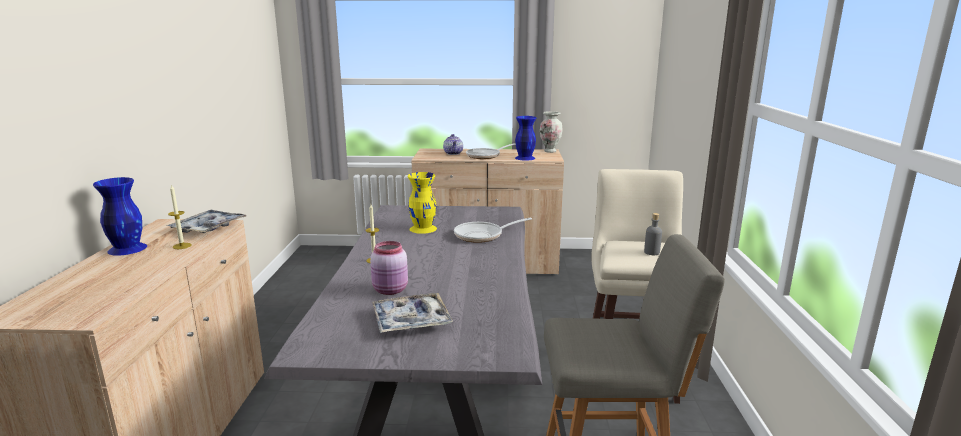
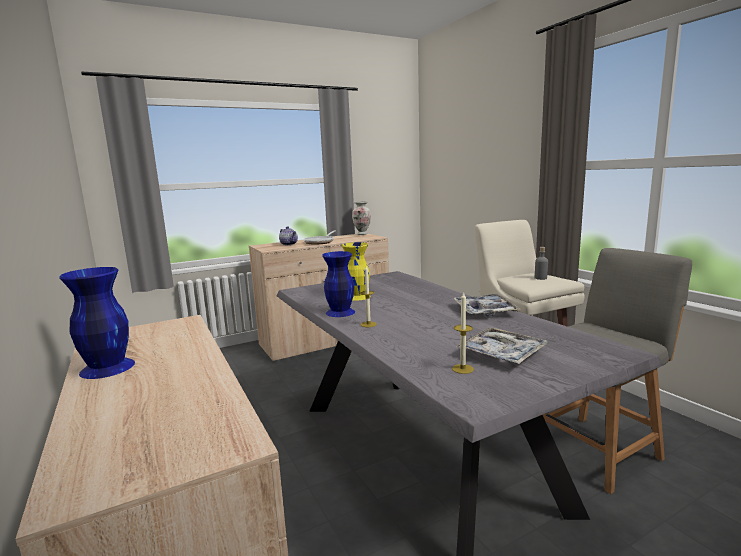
camera: 30 degrees left, 5 degrees down
(182, 246) = (182, 348): candle -> candle (462, 369)
(208, 228) = (175, 328): tray -> tray (484, 311)
(391, 290) = (434, 339): pink jar -> none
(482, 235) = (415, 291): frying pan -> none
(524, 158) = (354, 239): blue vase -> blue vase (339, 312)

